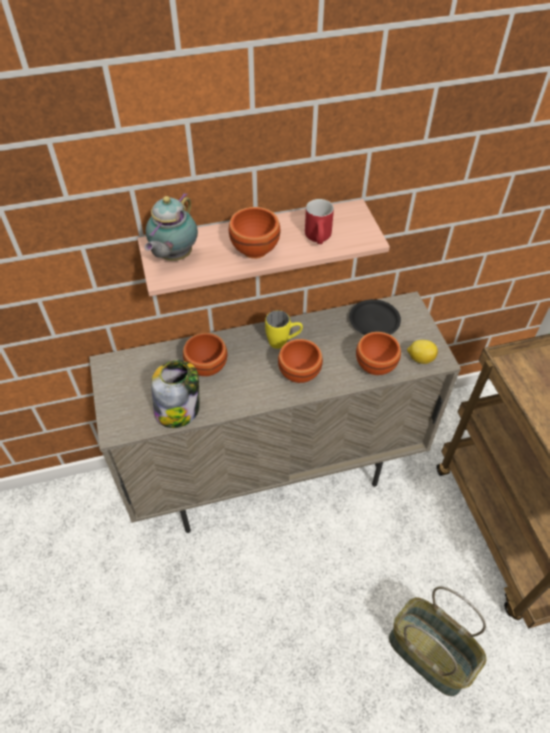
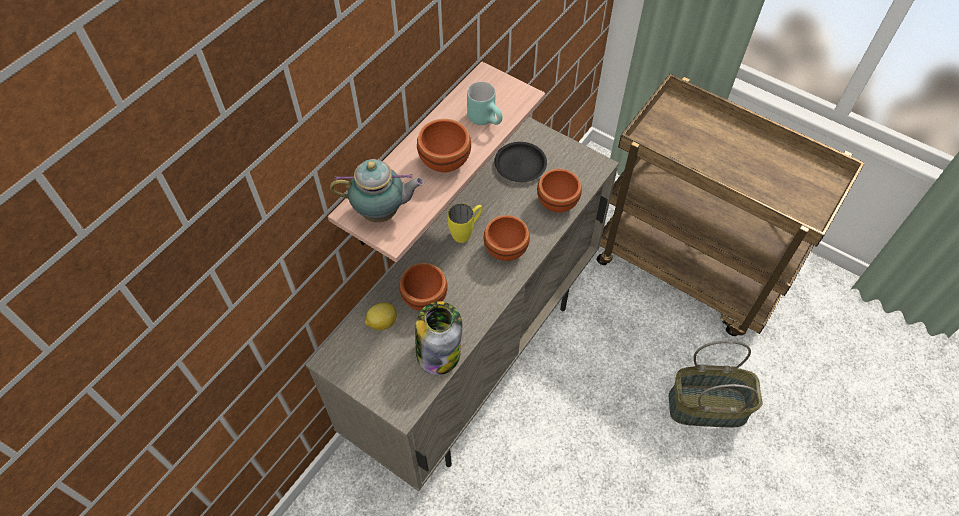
camera: 40 degrees left, 5 degrees up
(173, 256) = (382, 212): teapot -> teapot turned 75 degrees counterclockwise
(320, 239) = (487, 119): red mug -> turquoise mug
(420, 358) = (583, 174): lemon -> lemon (381, 322)

